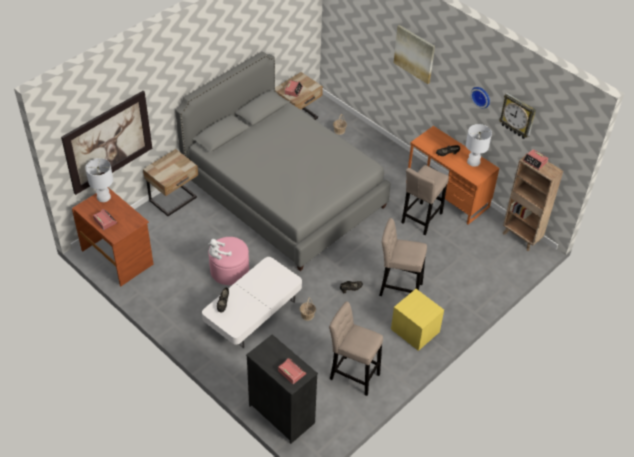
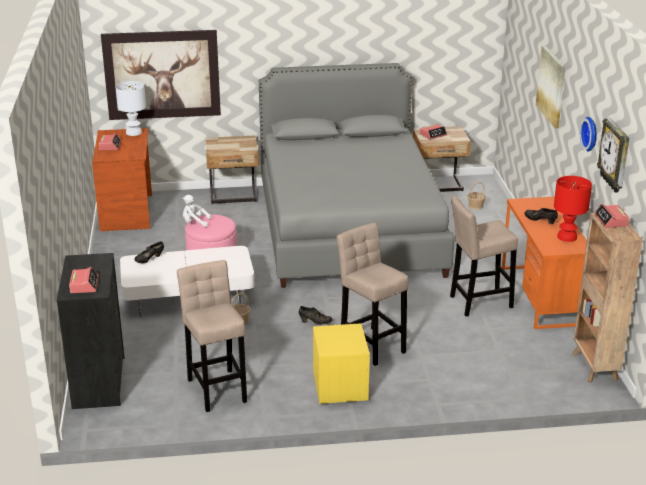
camera: 40 degrees right, 20 degrees down
(474, 161) = (567, 237): white table lamp -> red table lamp

